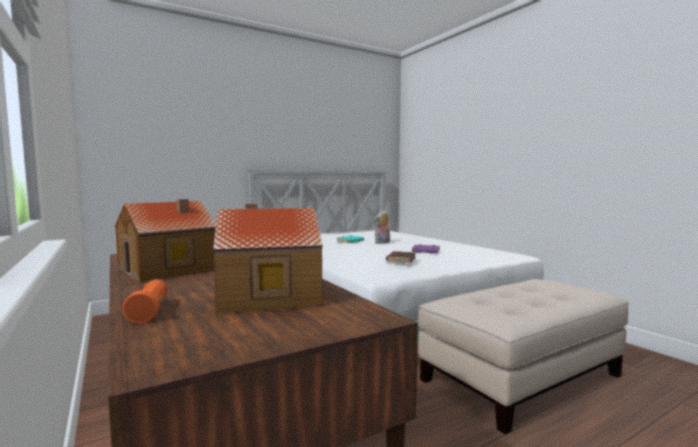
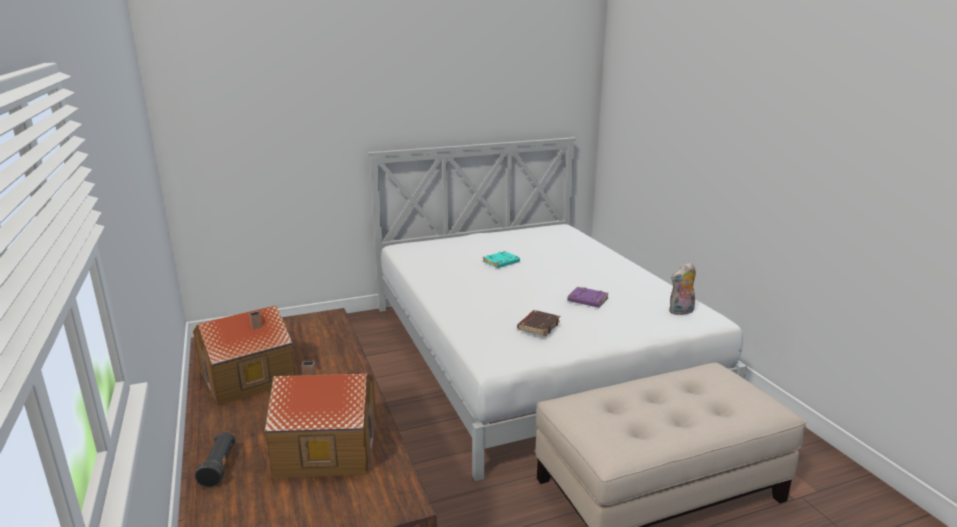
camera: 10 degrees right, 15 degrees up
(149, 311) = (219, 467): orange flashlight -> black flashlight
(382, 243) = (542, 270): plush toy -> plush toy (681, 312)

